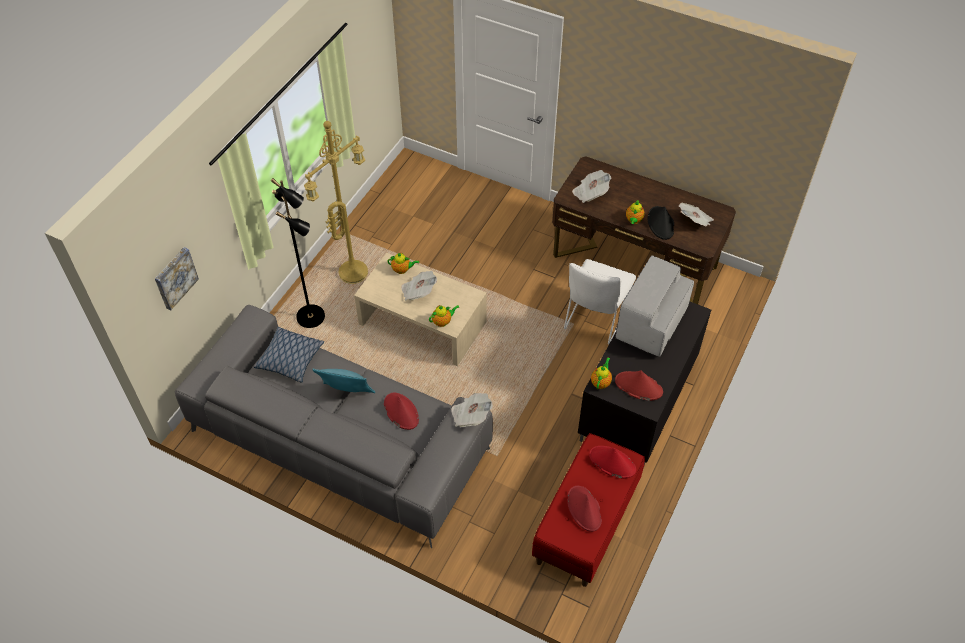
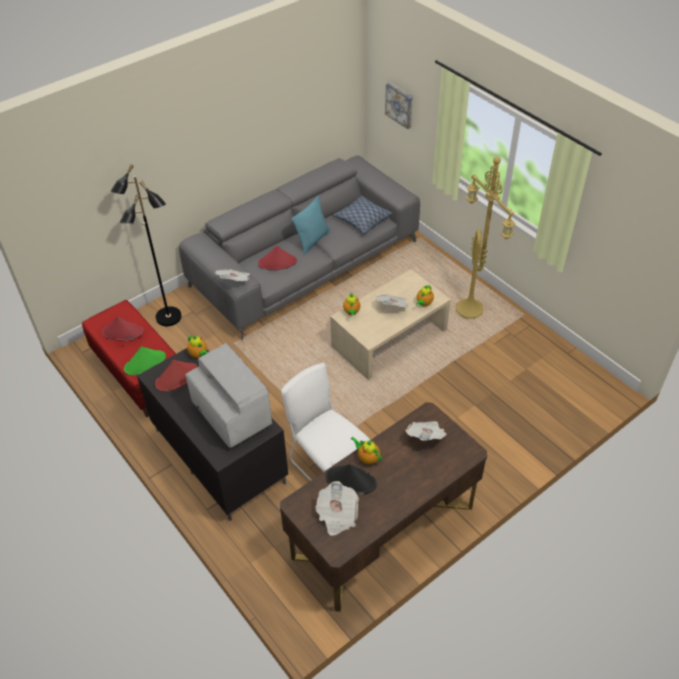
camera: 115 degrees right, 5 degrees down
(311, 317) = (431, 275): black floor lamp -> black floor lamp (168, 318)
(612, 462) = (145, 363): red hat -> green hat

